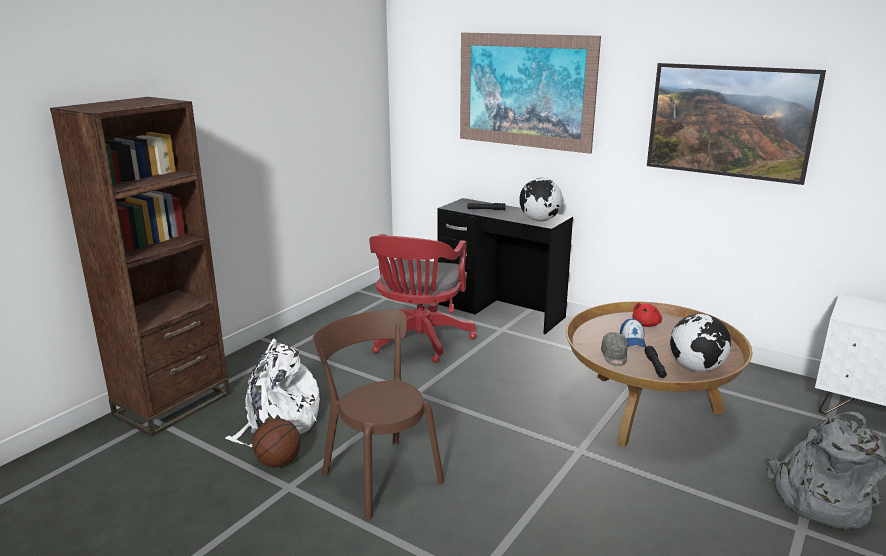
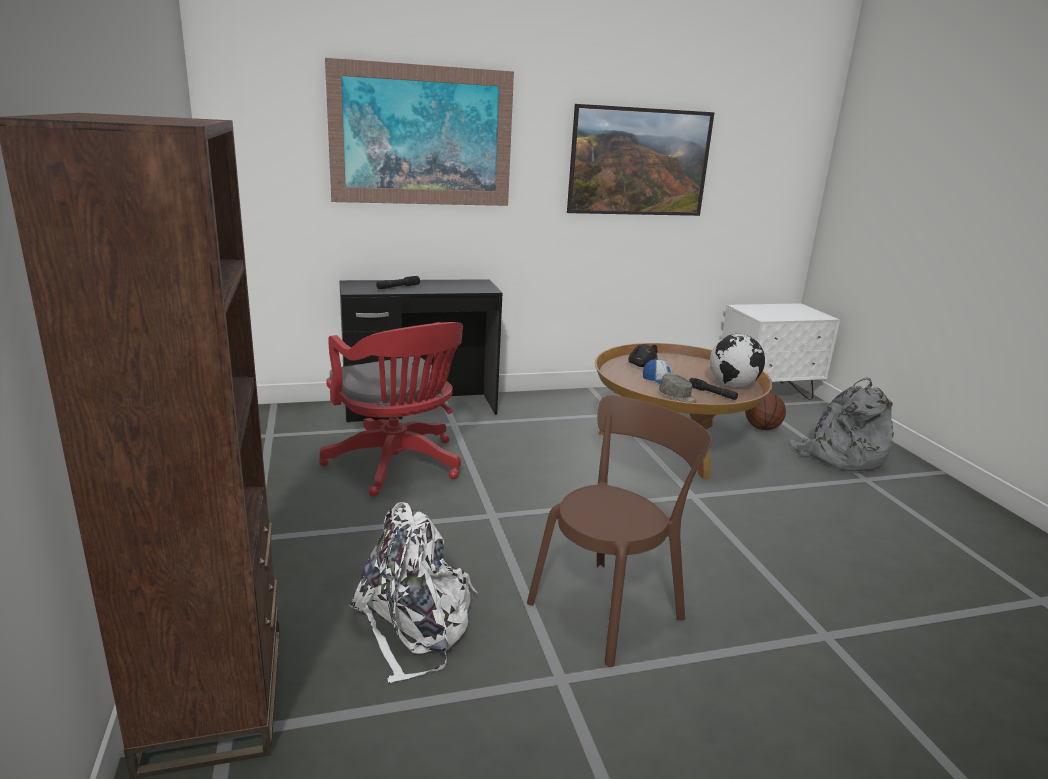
camera: 50 degrees left, 0 degrees up
(278, 462) = (499, 664): basketball -> basketball (762, 428)
(379, 474) = (610, 607): brown chair -> brown chair turned 135 degrees clockwise
(539, 220) = (473, 287): globe -> none
(646, 324) = (641, 365): red plush toy -> black plush toy

